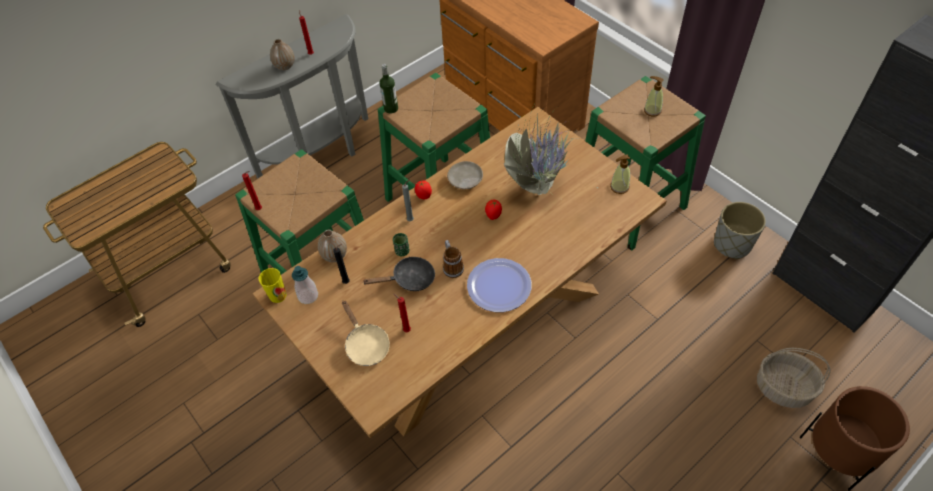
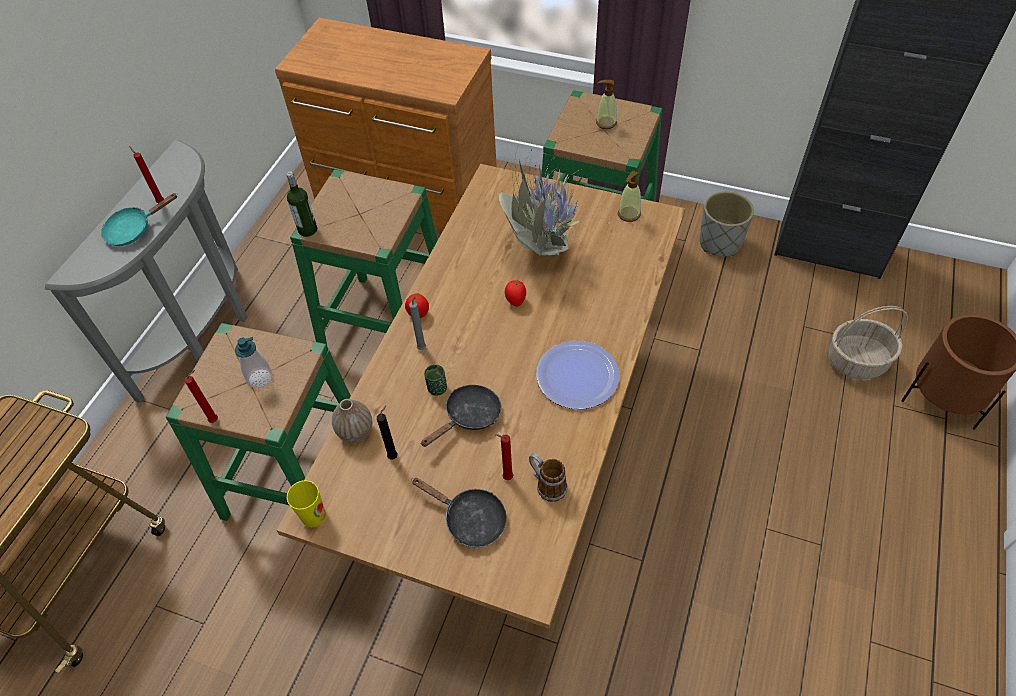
camera: 30 degrees left, 0 degrees up
(285, 66) = (134, 229): vase -> turquoise frying pan
(308, 296) = (355, 497): soap dispenser -> soap dispenser (259, 378)
(366, 344) = (470, 519): beige frying pan -> black frying pan
(452, 266) = (508, 378): mug -> mug (547, 484)
(465, 180) = (454, 275): beige plate -> none

